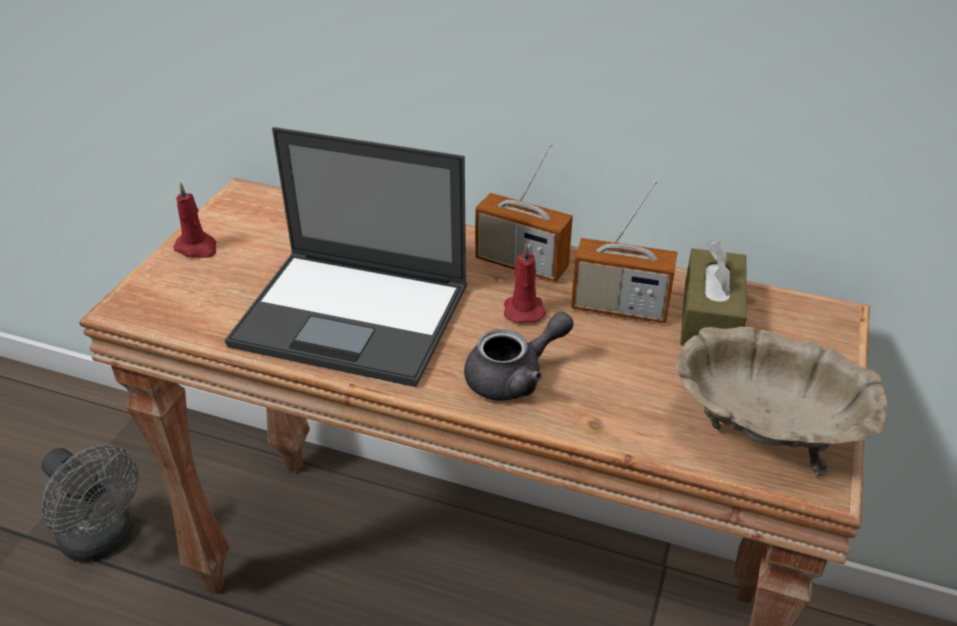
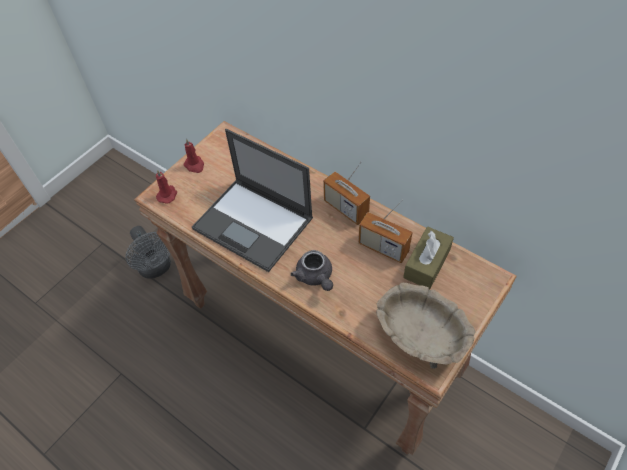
camera: 20 degrees right, 15 degrees up
(515, 377) = (315, 277): grey teapot -> grey teapot turned 75 degrees clockwise
(523, 309) = (335, 238): red candle -> red candle (167, 195)

